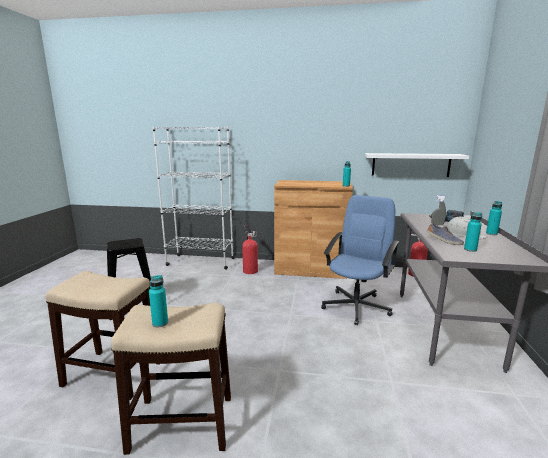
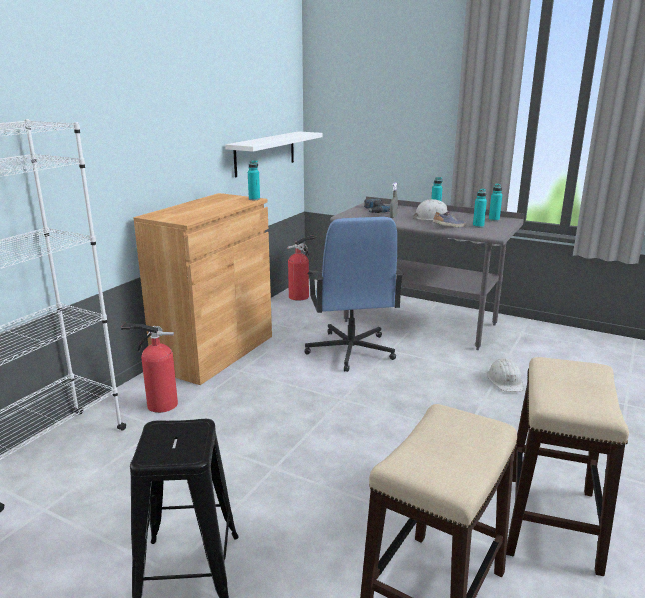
camera: 70 degrees left, 5 degrees up
(160, 323) = (588, 395): turquoise bottle -> turquoise bottle (494, 220)
(356, 306) = (350, 351): blue office chair -> blue office chair turned 150 degrees counterclockwise
(383, 387) = (505, 381): none -> white hard hat

